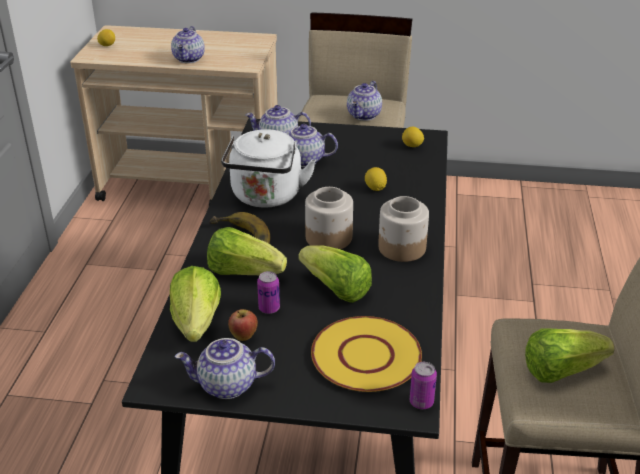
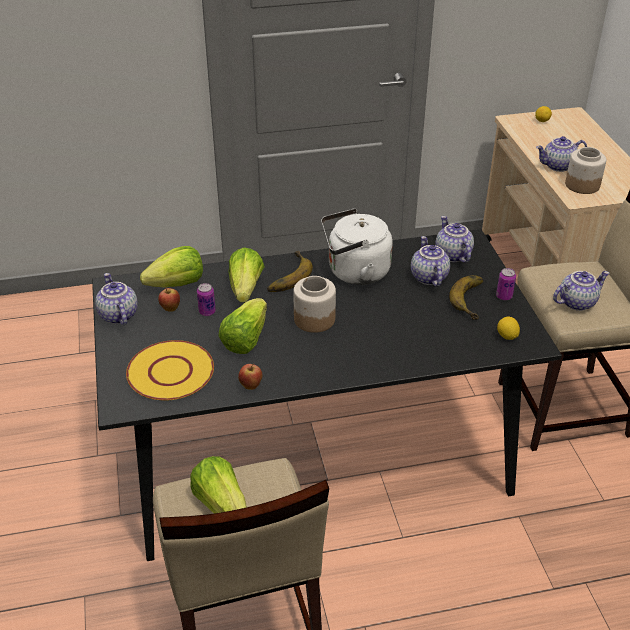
camera: 70 degrees right, 5 degrees up
(353, 147) = (474, 300): none -> banana
(364, 116) = (576, 302): teapot -> teapot turned 150 degrees clockwise
(375, 188) = (409, 328): lemon -> none
(401, 248) = (321, 363): jar -> jar (581, 185)
(416, 300) = (251, 386): none -> apple
(421, 402) = (128, 411): can -> can (504, 296)

